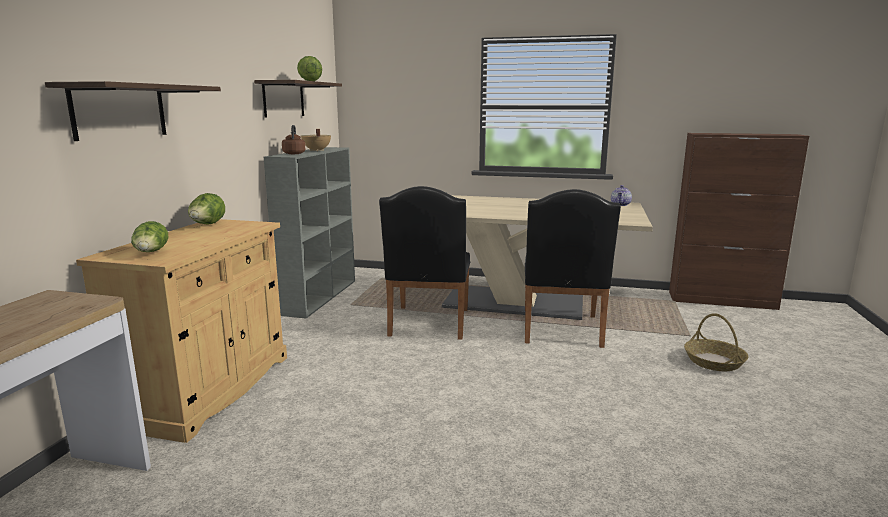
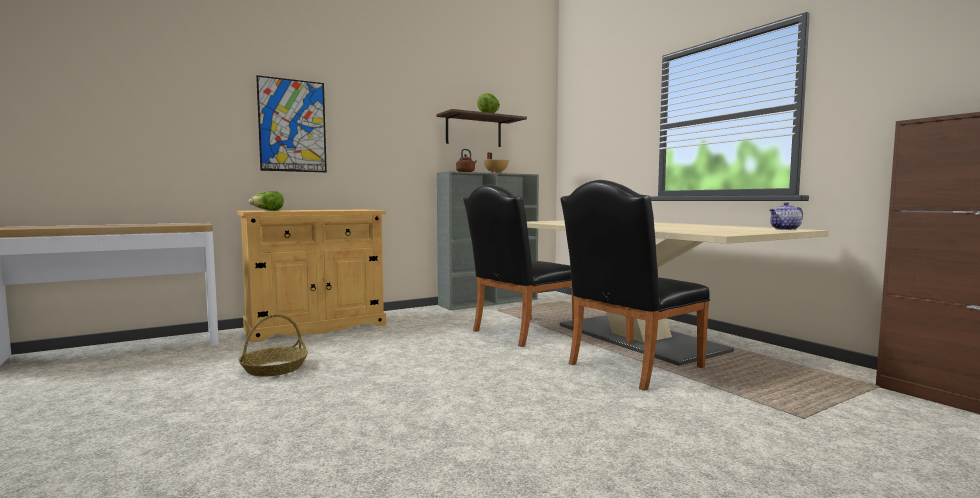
camera: 45 degrees right, 10 degrees down
(120, 111) = (292, 126): shelf -> picture
(207, 225) = (348, 209): lettuce -> none
(713, 361) = (768, 448): basket -> basket (274, 368)

